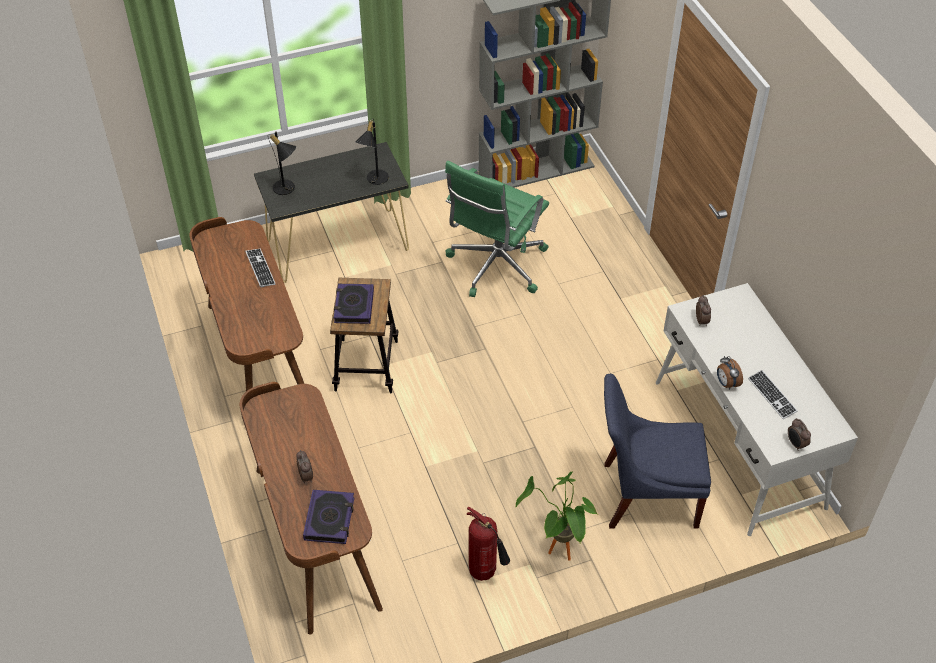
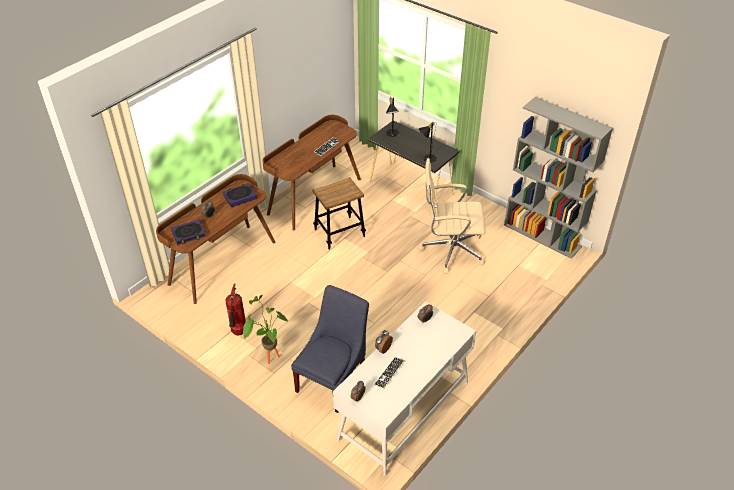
camera: 60 degrees right, 5 degrees down
(354, 306) = (334, 190): book -> book (240, 197)
(495, 266) = (450, 250): green office chair -> beige office chair
(644, 494) = (334, 379): blue chair -> blue chair turned 60 degrees clockwise

